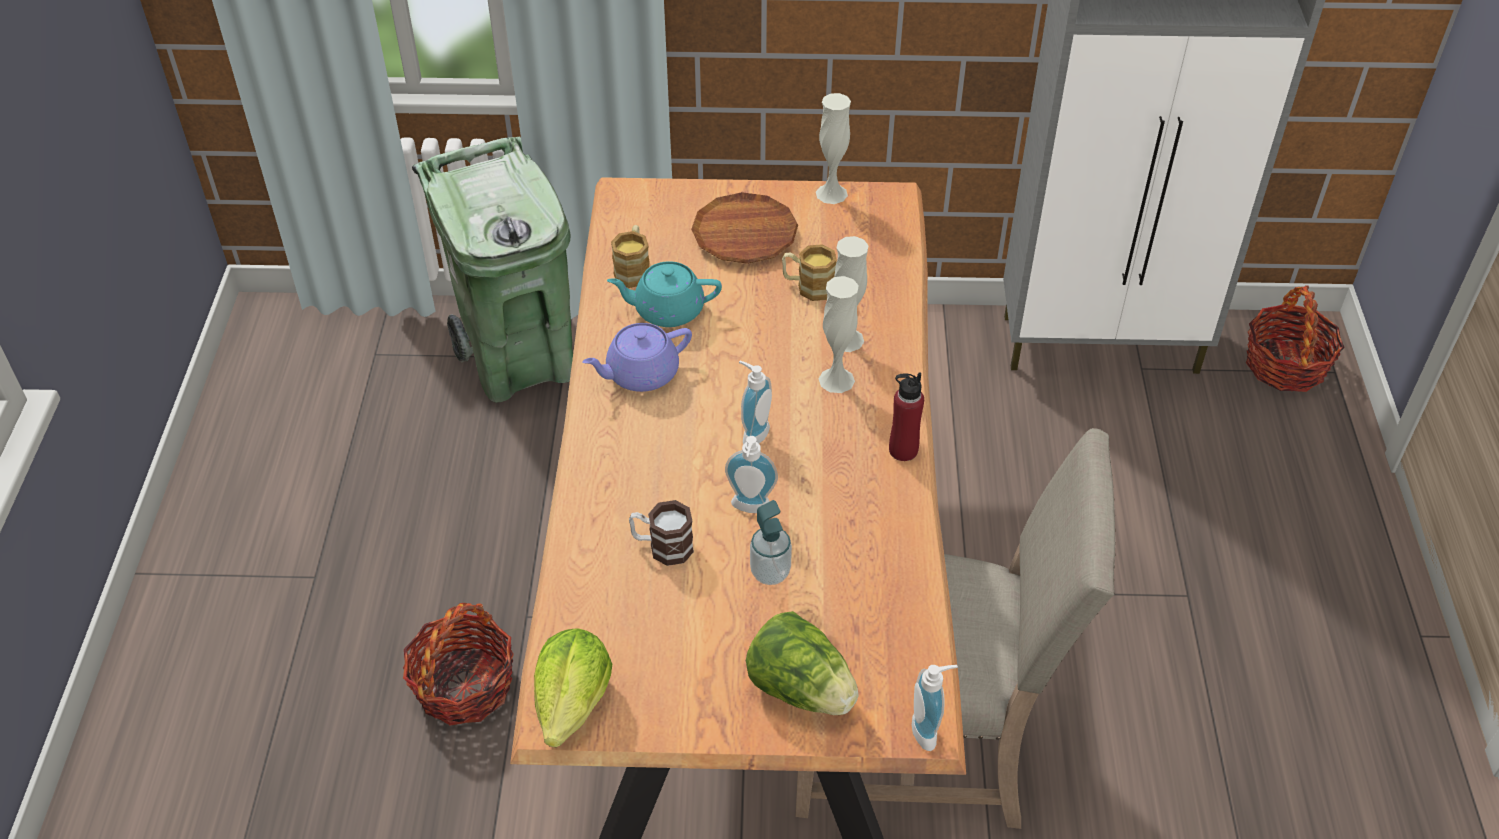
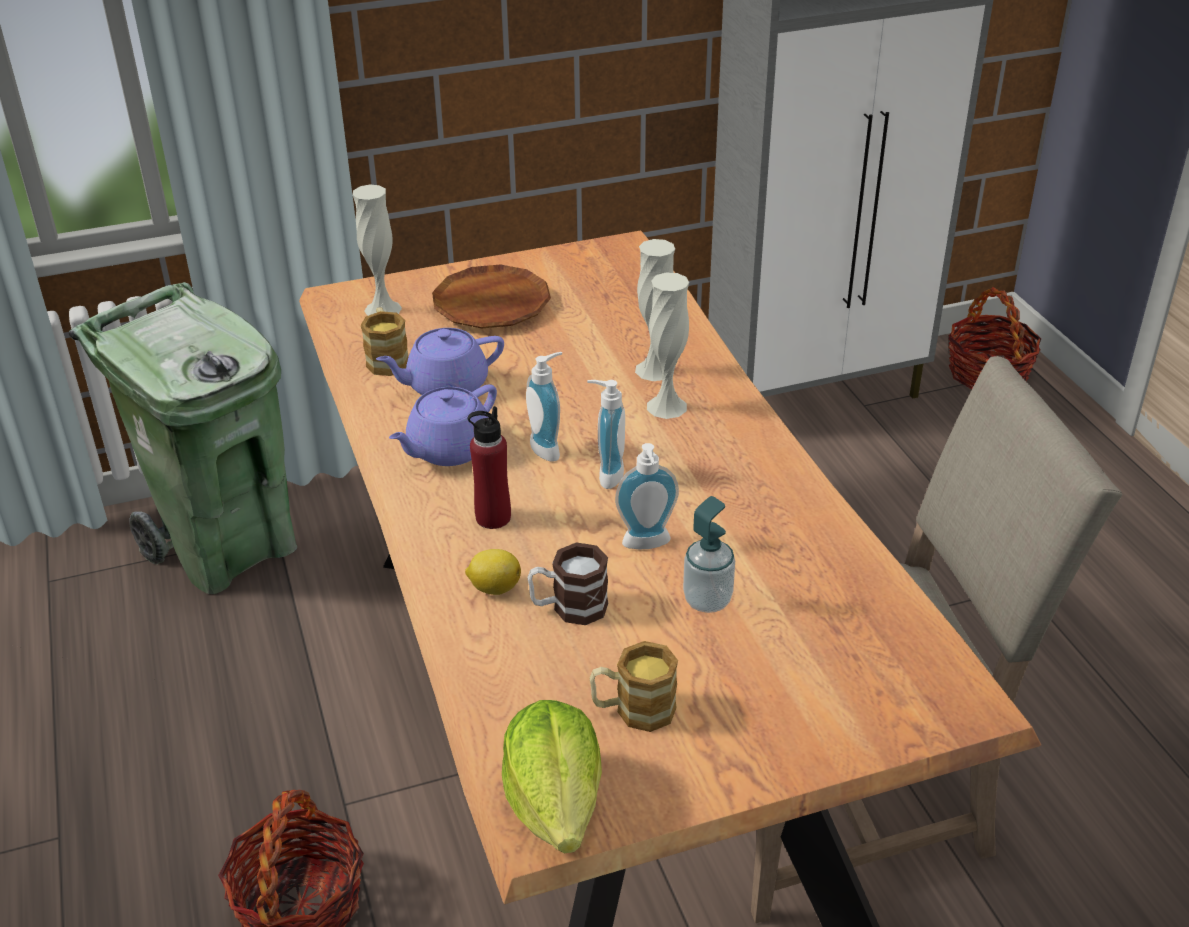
camera: 20 degrees left, 10 degrees down
(615, 512) = (494, 587): none -> lemon
(667, 310) = (445, 386): turquoise teapot -> purple teapot
(801, 688) = (815, 707): lettuce -> none
(808, 287) = (586, 334): mug -> mug (633, 710)
(831, 193) = (562, 254): white vase -> white vase (383, 309)
(903, 450) = (776, 451): red bottle -> red bottle (493, 517)
(929, 730) = (982, 707): soap dispenser -> soap dispenser (549, 448)

